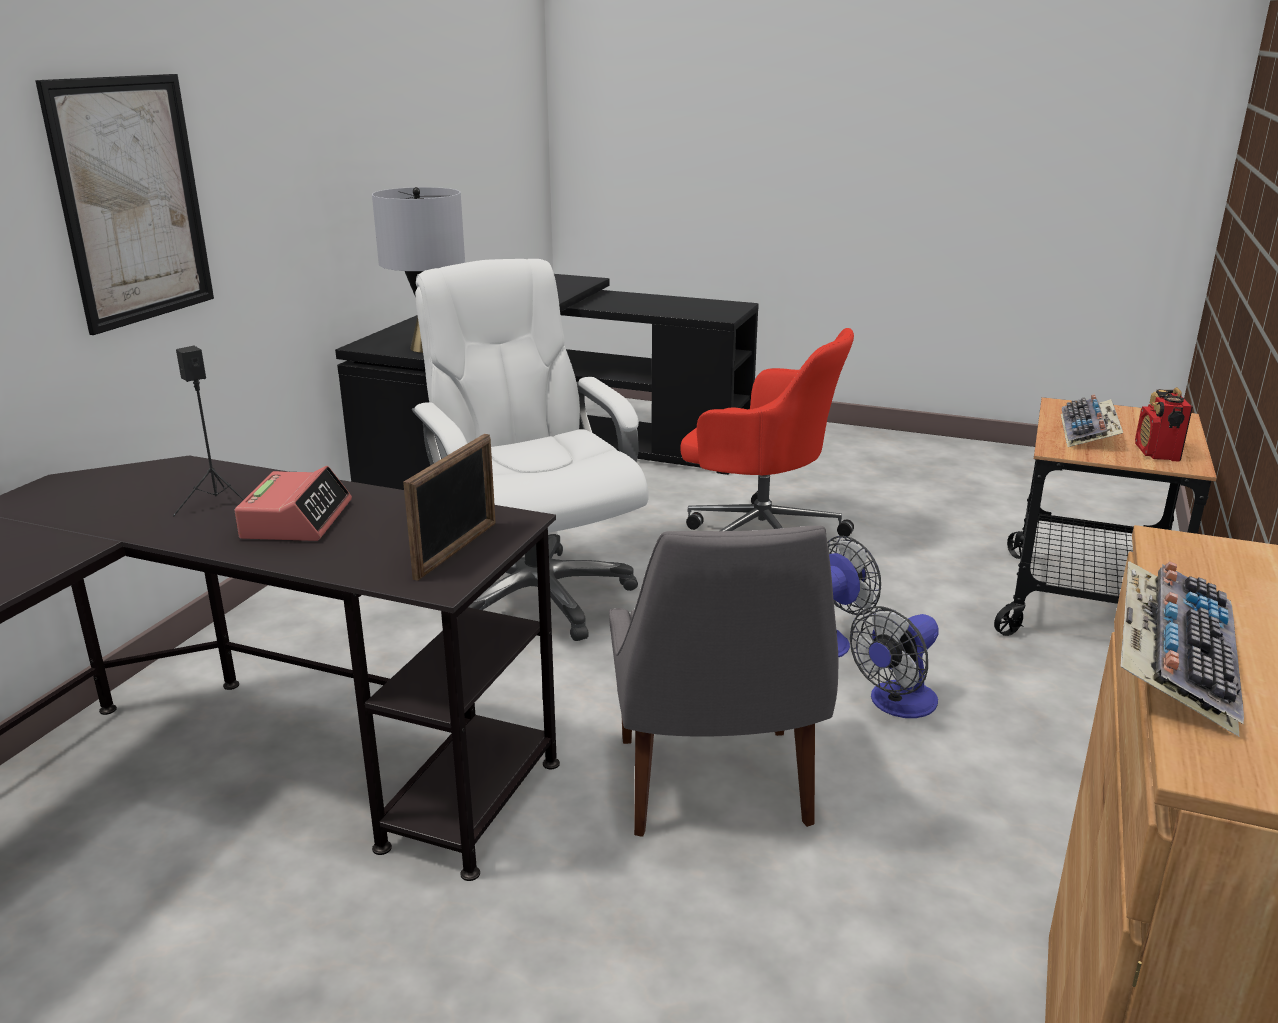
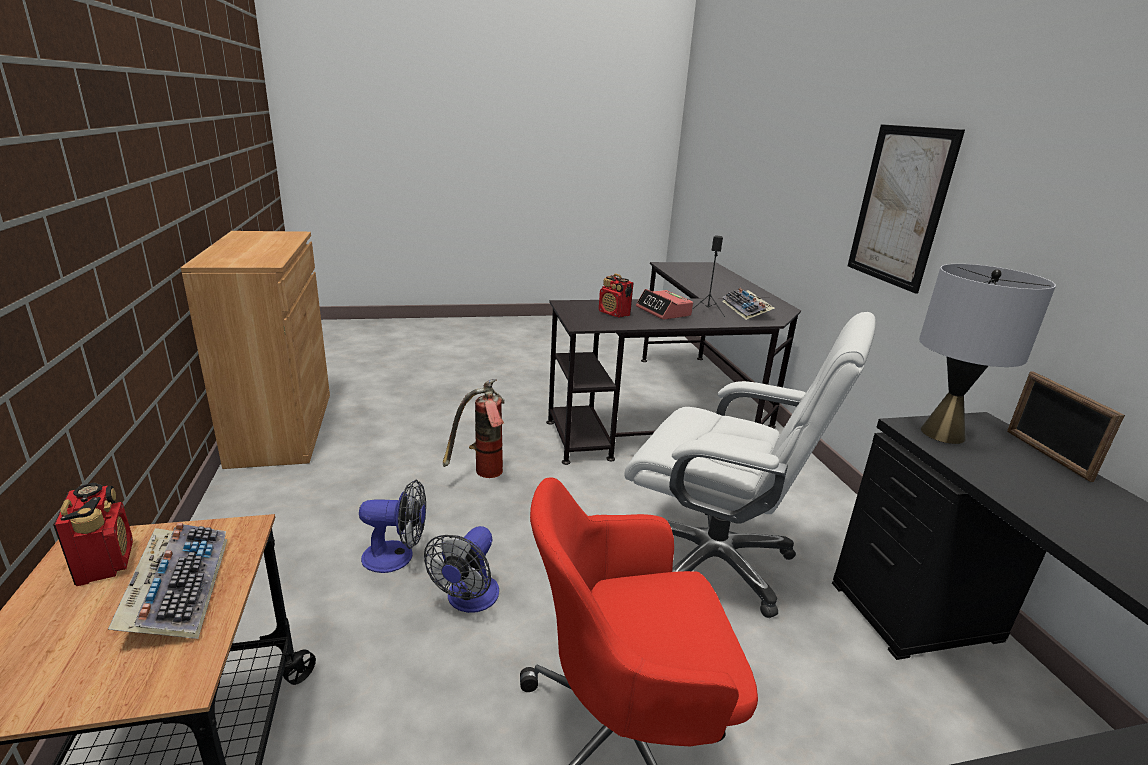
camera: 145 degrees right, 0 degrees up
(400, 534) = (614, 314): none -> radio
(457, 550) = (581, 312): picture frame -> picture frame (1046, 454)
(714, 786) = (482, 475): grey chair -> fire extinguisher
(896, 704) = (397, 557): fan -> fan turned 75 degrees clockwise
(1172, 657) = (293, 243): keyboard -> keyboard (746, 310)

